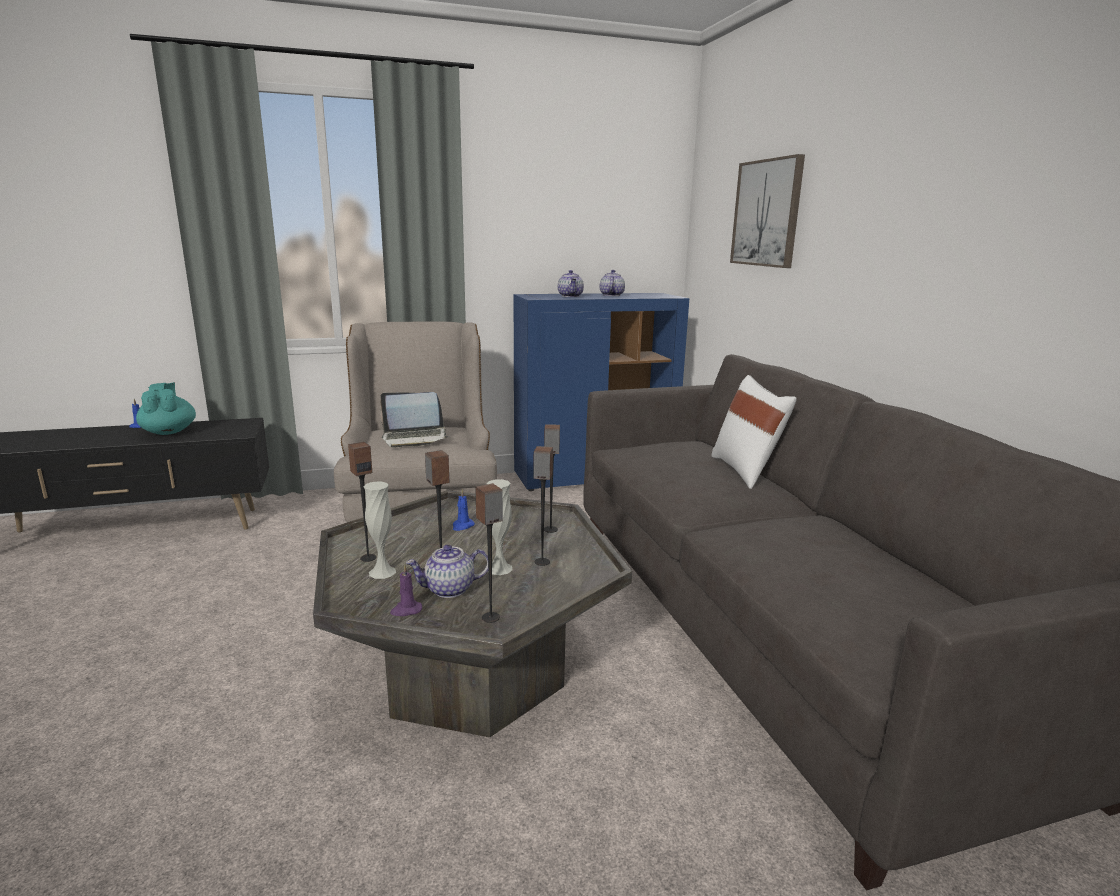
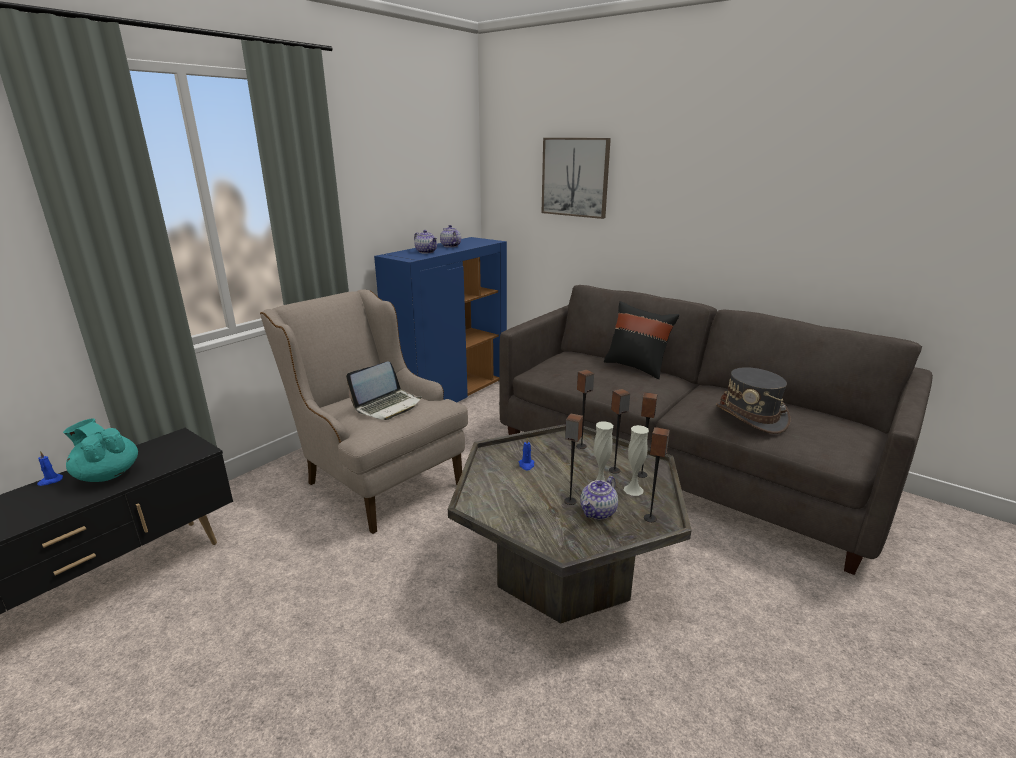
camera: 35 degrees left, 5 degrees up
(368, 558) = (510, 514): speaker -> speaker (641, 474)
(382, 572) = (538, 520): white vase -> white vase (633, 490)
(406, 610) = (600, 537): purple candle -> none
(746, 471) = (637, 367): white pillow -> black pillow
(803, 561) = (751, 417): none -> grey hat

